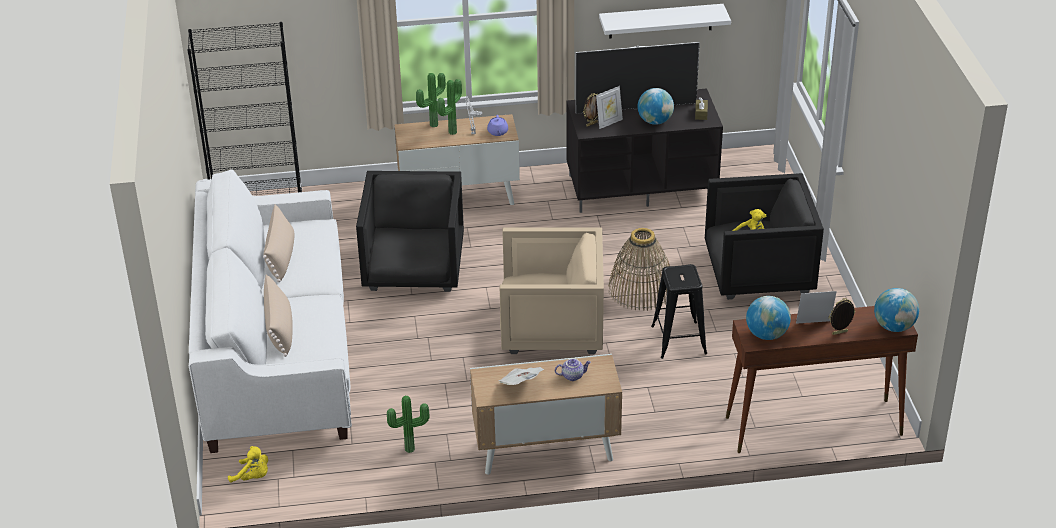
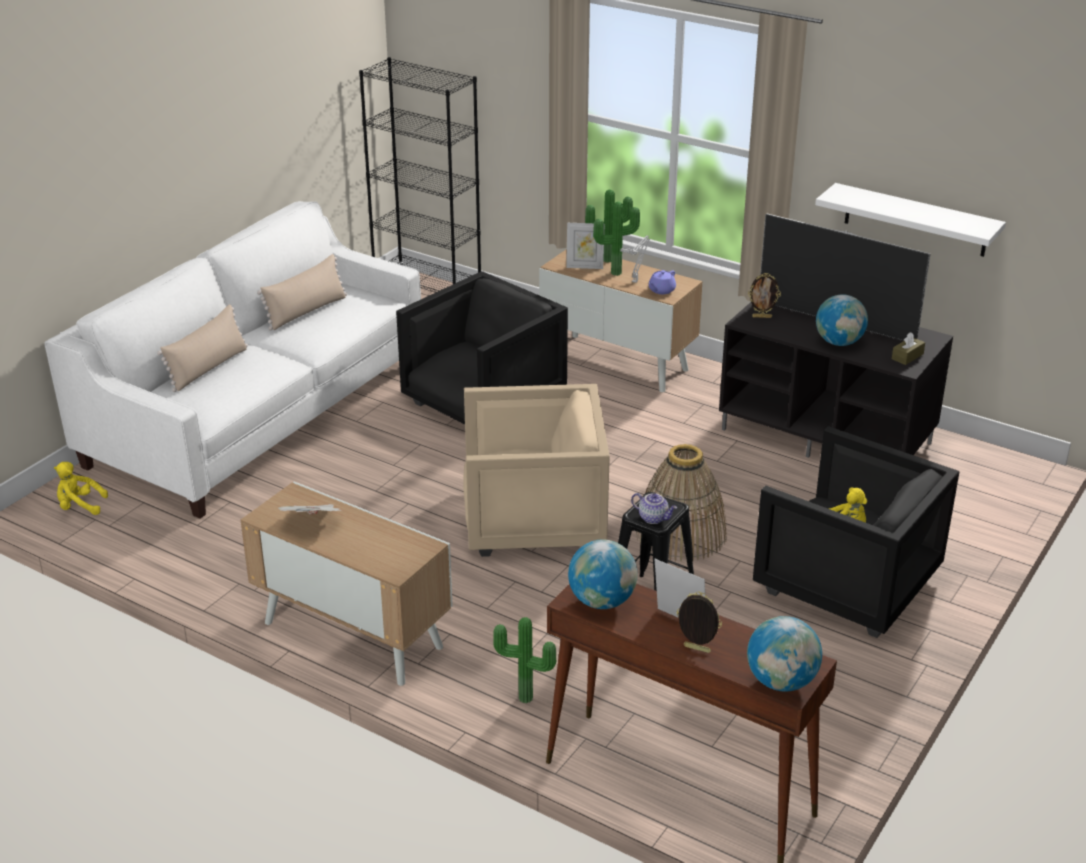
camera: 40 degrees right, 5 degrees down
(253, 477) = (79, 506): yellow plush toy -> yellow plush toy turned 120 degrees clockwise
(410, 450) = (234, 560): potted plant -> potted plant (525, 700)
(551, 327) = (533, 521): beige armchair -> beige armchair turned 45 degrees counterclockwise
(572, 376) = (375, 542): teapot -> teapot (653, 518)
(609, 123) = (783, 323): picture frame -> picture frame (584, 266)

